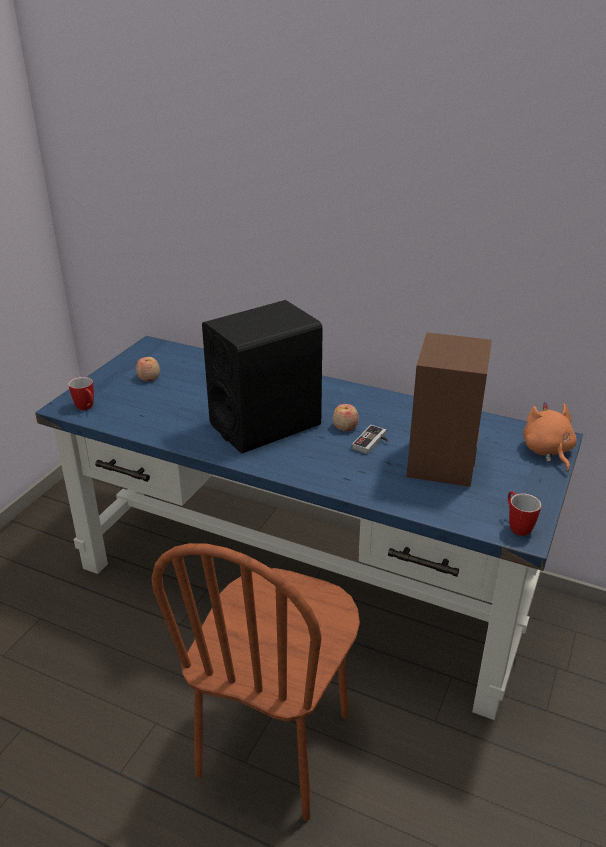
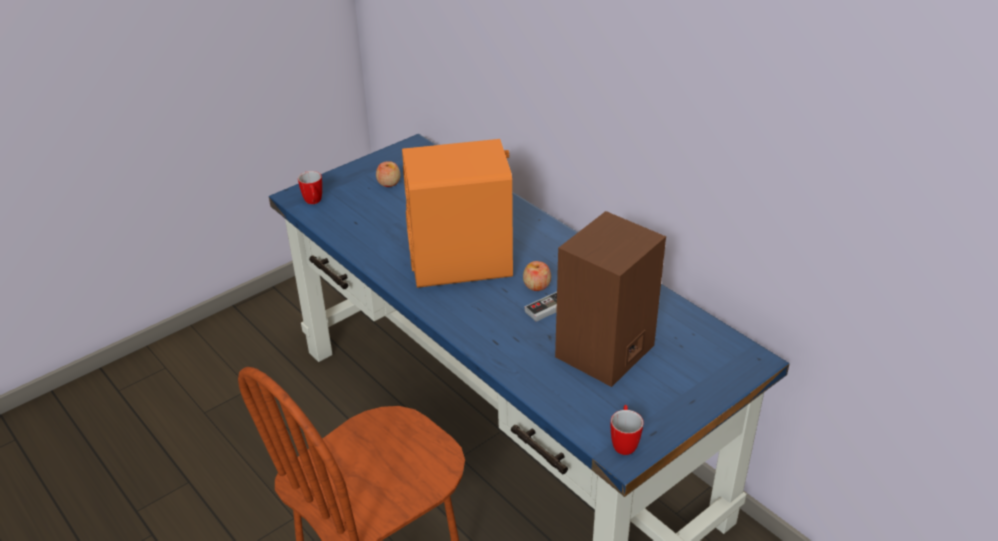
camera: 25 degrees right, 5 degrees up
(265, 425) = (461, 262): black speaker -> orange speaker
(547, 451) = (729, 372): orange plush toy -> none

